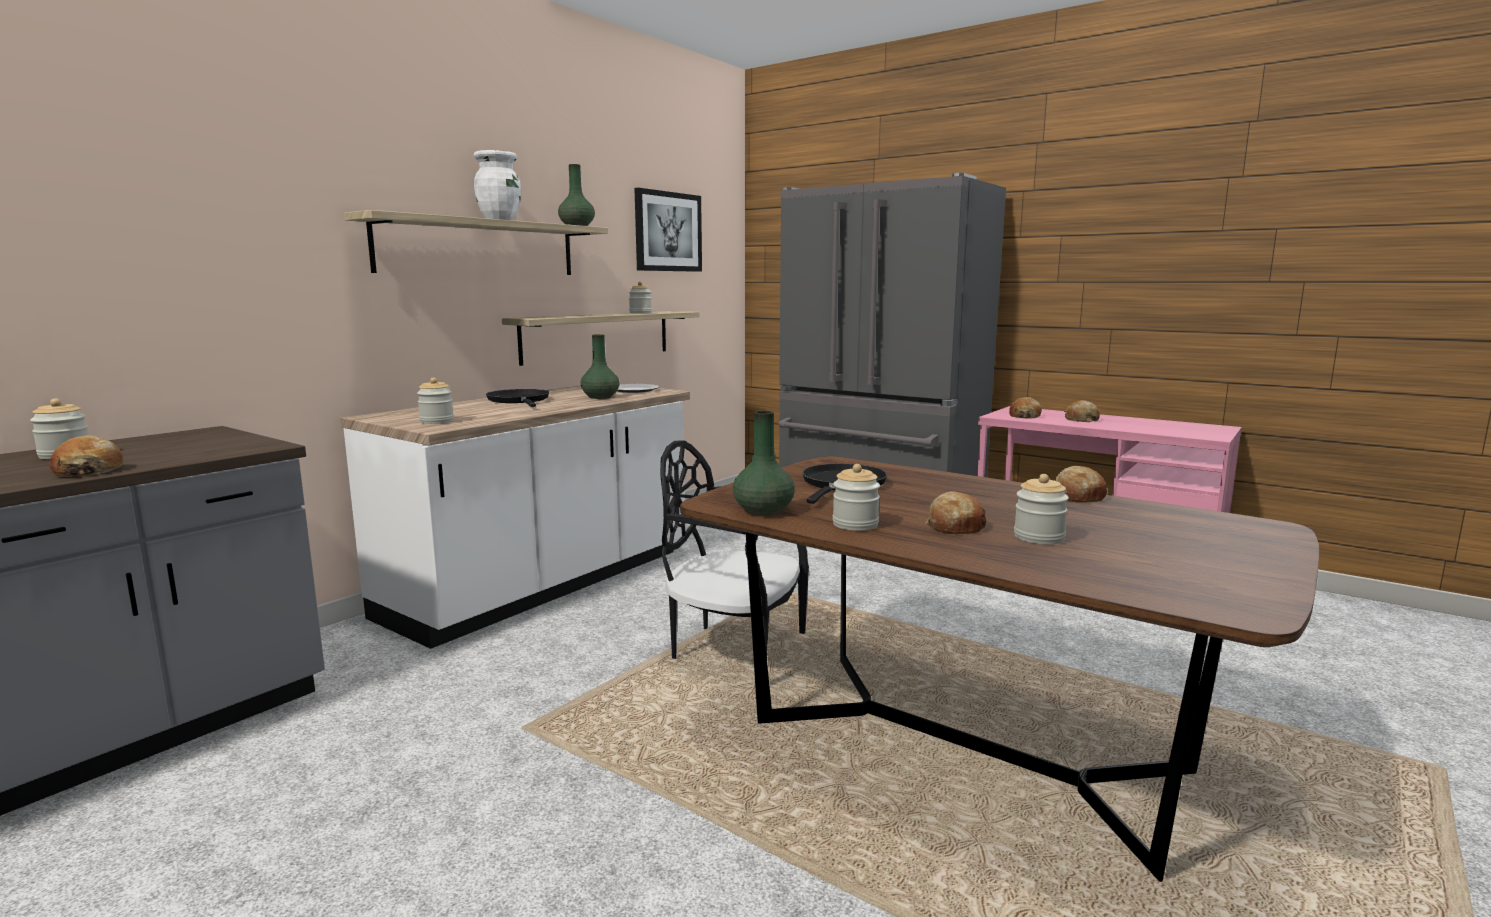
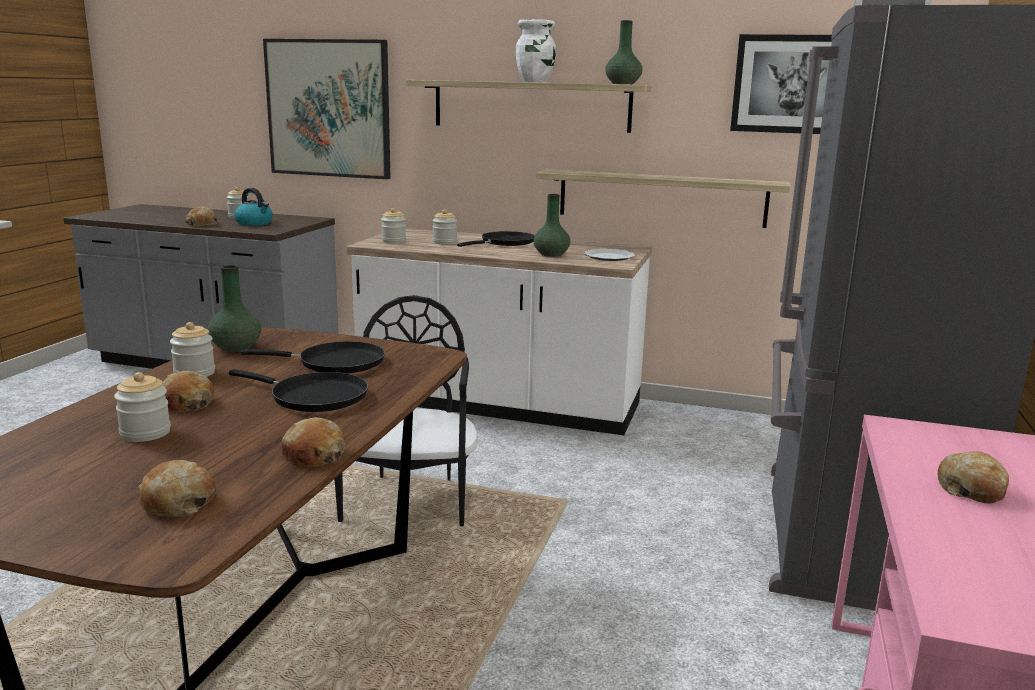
camera: 70 degrees right, 5 degrees up
(167, 450) = (254, 223): none -> kettle
(187, 251) = (329, 109): none -> picture
(640, 313) = (704, 179): jar -> jar (444, 242)
(940, 493) = (313, 397): none -> black frying pan
(1024, 416) = (928, 444): bread -> bread (178, 502)

